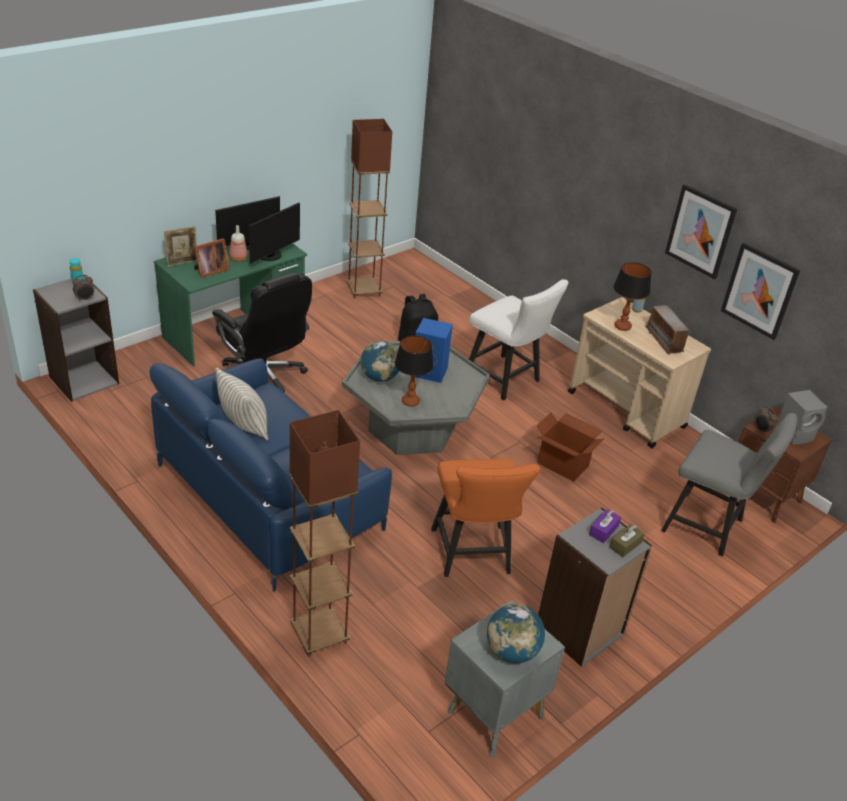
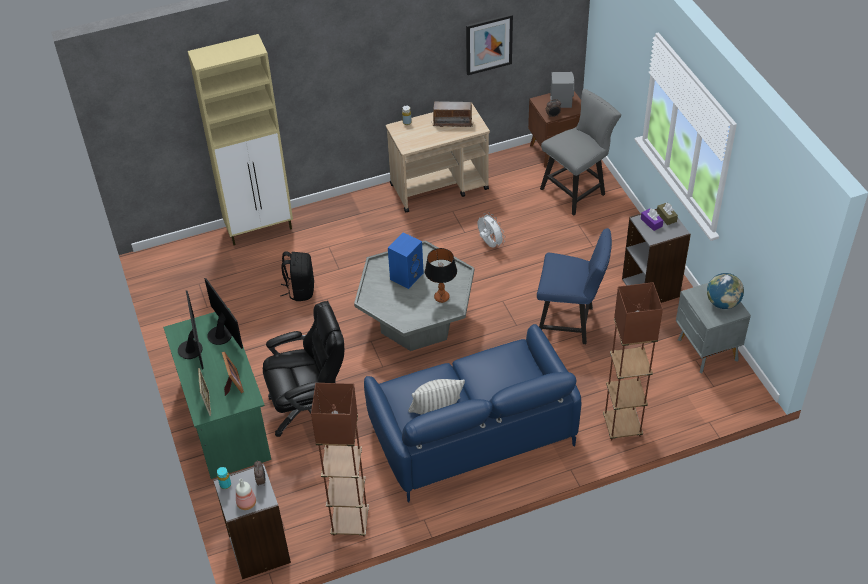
camera: 65 degrees left, 10 degrees up
(237, 258) = (217, 360): bottle -> bottle (246, 504)
(364, 290) = (196, 307): brown floor lamp -> brown floor lamp (350, 522)
(380, 377) = (403, 309): globe -> none
(473, 556) = (570, 323): orange chair -> blue chair
(483, 306) = (260, 228): none -> beige cabinet
(506, 380) = (375, 246): white chair -> none
(563, 464) = (489, 244): cardboard box -> white fan
(622, 326) = (427, 138): table lamp -> none
(700, 231) = (430, 40): picture -> none

